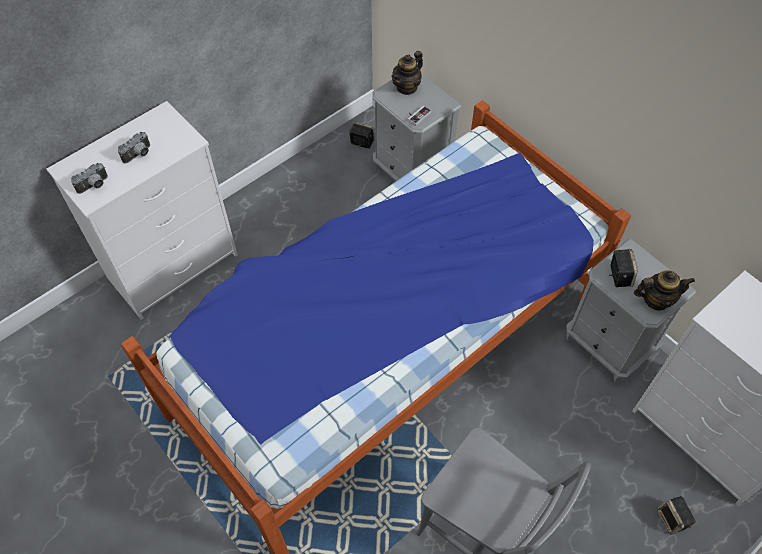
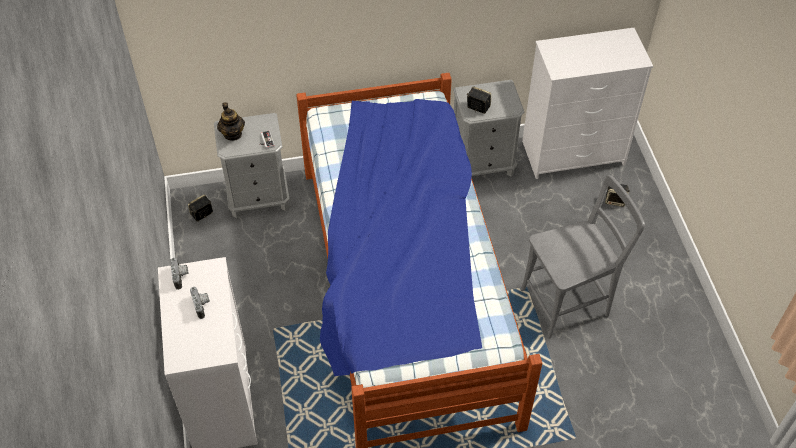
camera: 60 degrees left, 5 degrees down
(94, 186) = (211, 346): camera -> camera (181, 277)
(656, 299) = (506, 100): teapot -> none

